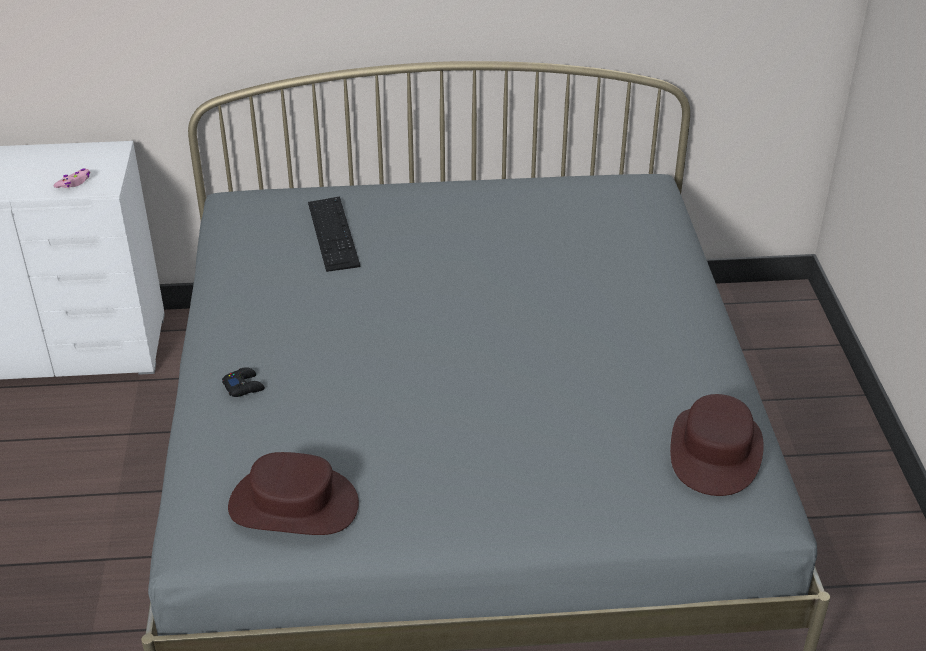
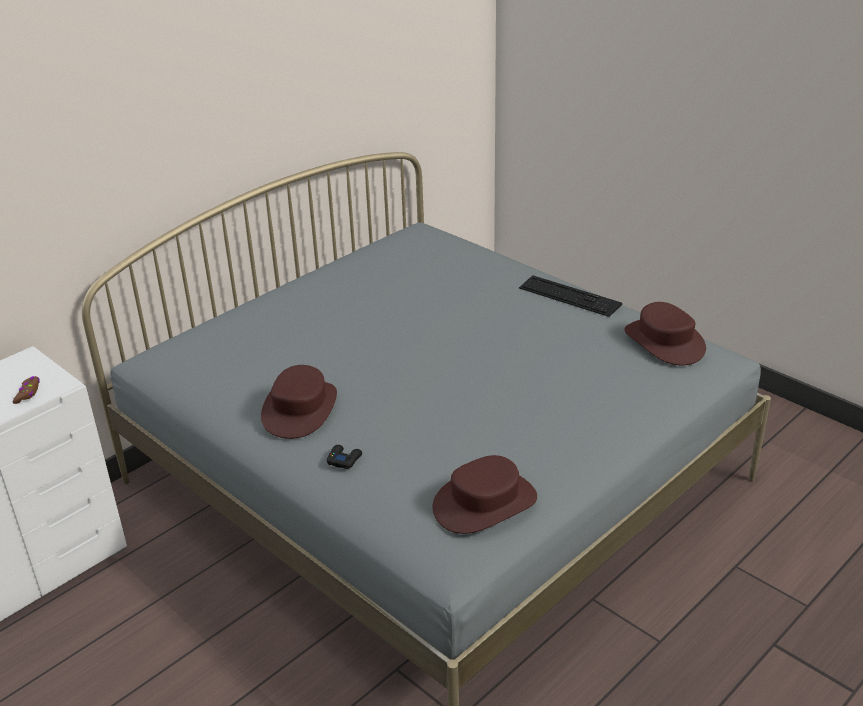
camera: 40 degrees left, 5 degrees down
(74, 183) = (28, 393): pink game controller -> brown game controller
(275, 316) = (300, 409): none -> brown hat
(333, 233) = (264, 343): keyboard -> keyboard (569, 296)

